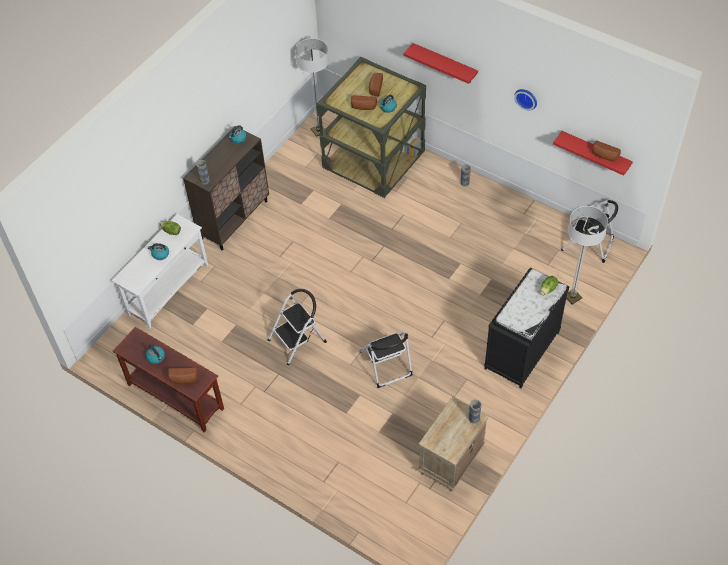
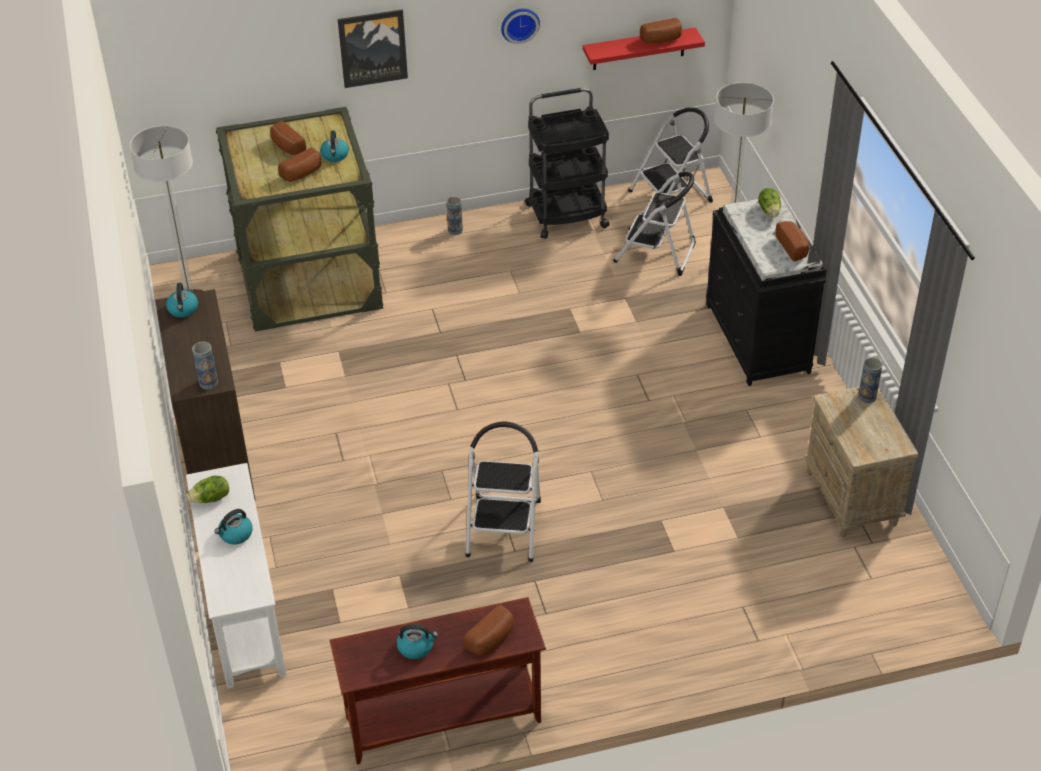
camera: 50 degrees left, 10 degrees down
(386, 365) = (643, 467): step ladder -> step ladder (657, 253)
(445, 63) = (372, 48): red shelf -> picture
(524, 215) = (567, 216): none -> black cart
(530, 317) = (793, 247): none -> bread

